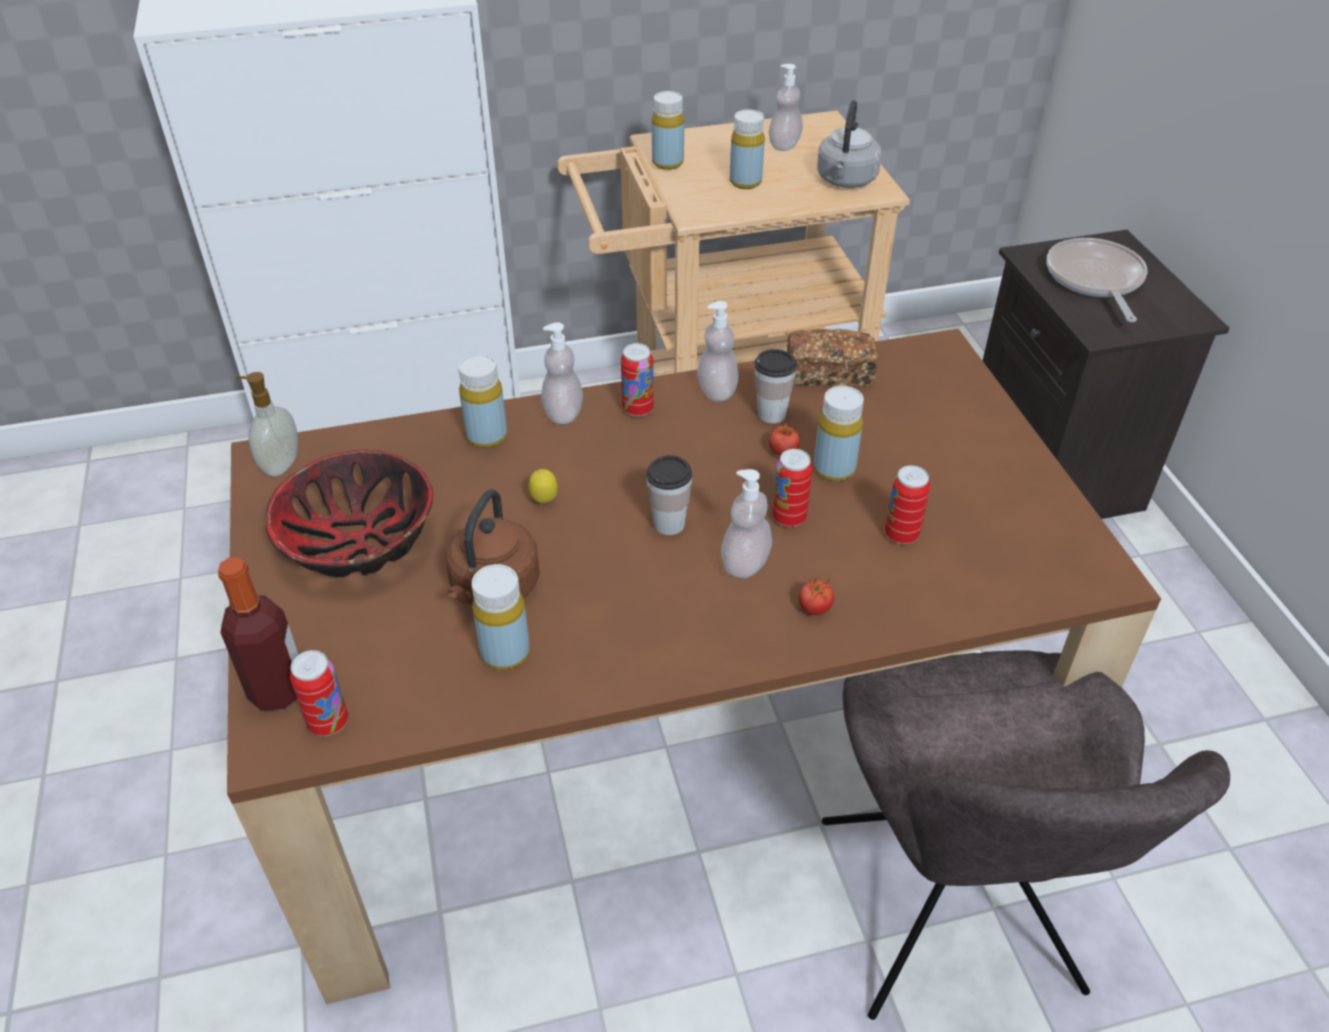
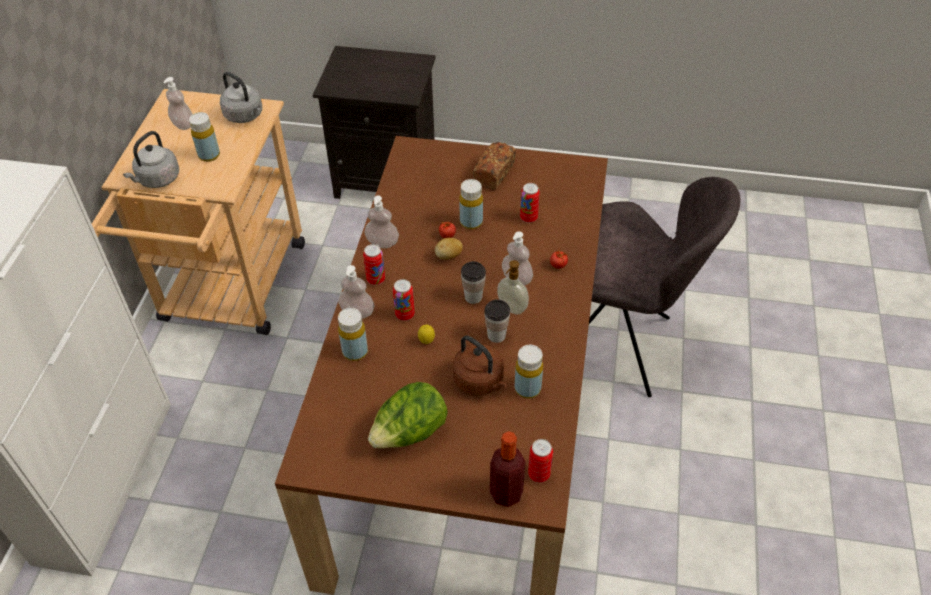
camera: 65 degrees left, 5 degrees up
(280, 464) = (315, 459): soap dispenser -> soap dispenser (511, 308)
(358, 542) = (410, 433): bowl -> lettuce
(667, 163) = (157, 180): yellow bottle -> grey kettle
(738, 468) = (448, 256): none -> potato
(771, 414) = (415, 229): cup -> cup (496, 335)
(789, 518) = (495, 251): can -> can (405, 315)
(829, 373) = (398, 195): bread -> bread (494, 173)
(1095, 280) = (367, 76): frying pan -> none

